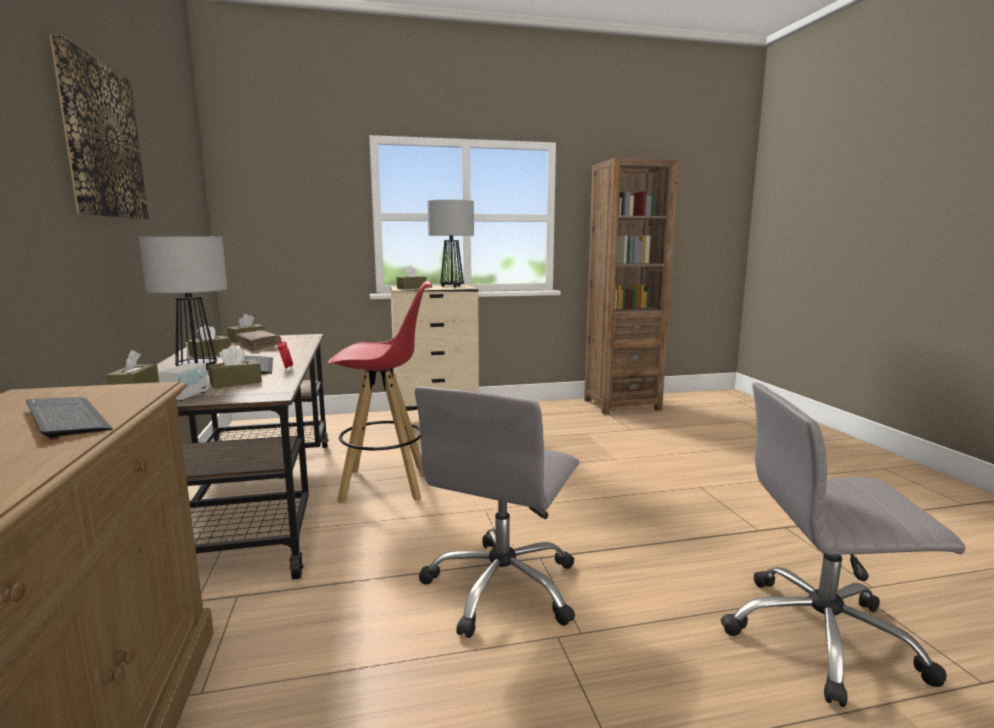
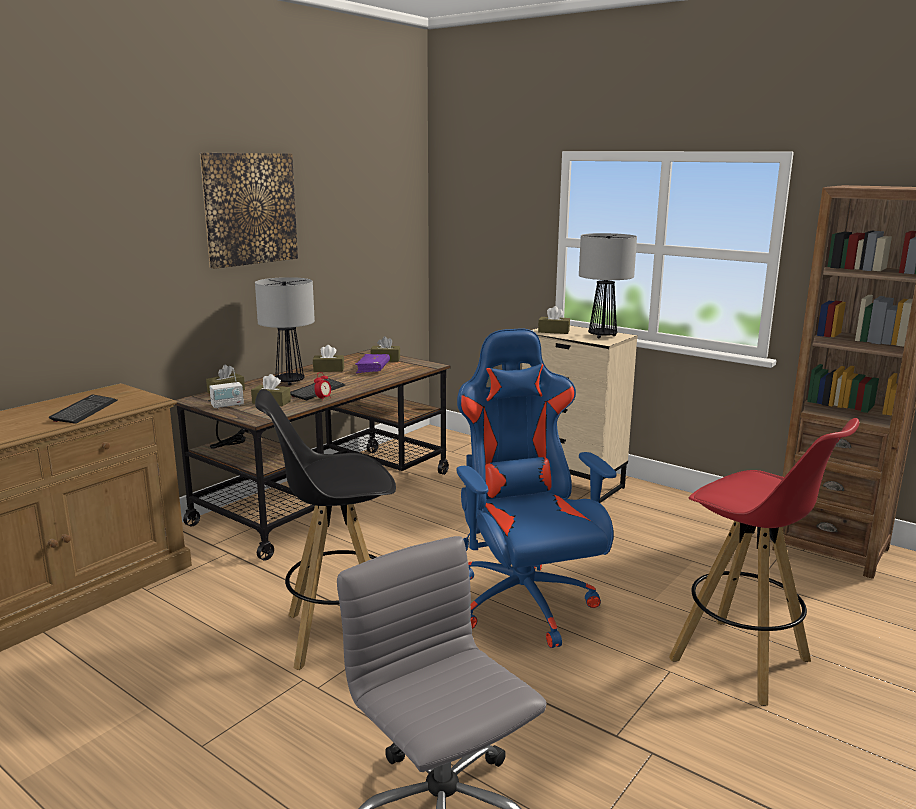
camera: 50 degrees right, 5 degrees up
(258, 346) = (373, 369): brown book -> purple book
(386, 484) = (421, 524): red stool -> red stool (742, 661)
(502, 587) = (337, 633): grey office chair -> black stool
(576, 497) = (527, 610): none -> blue office chair

